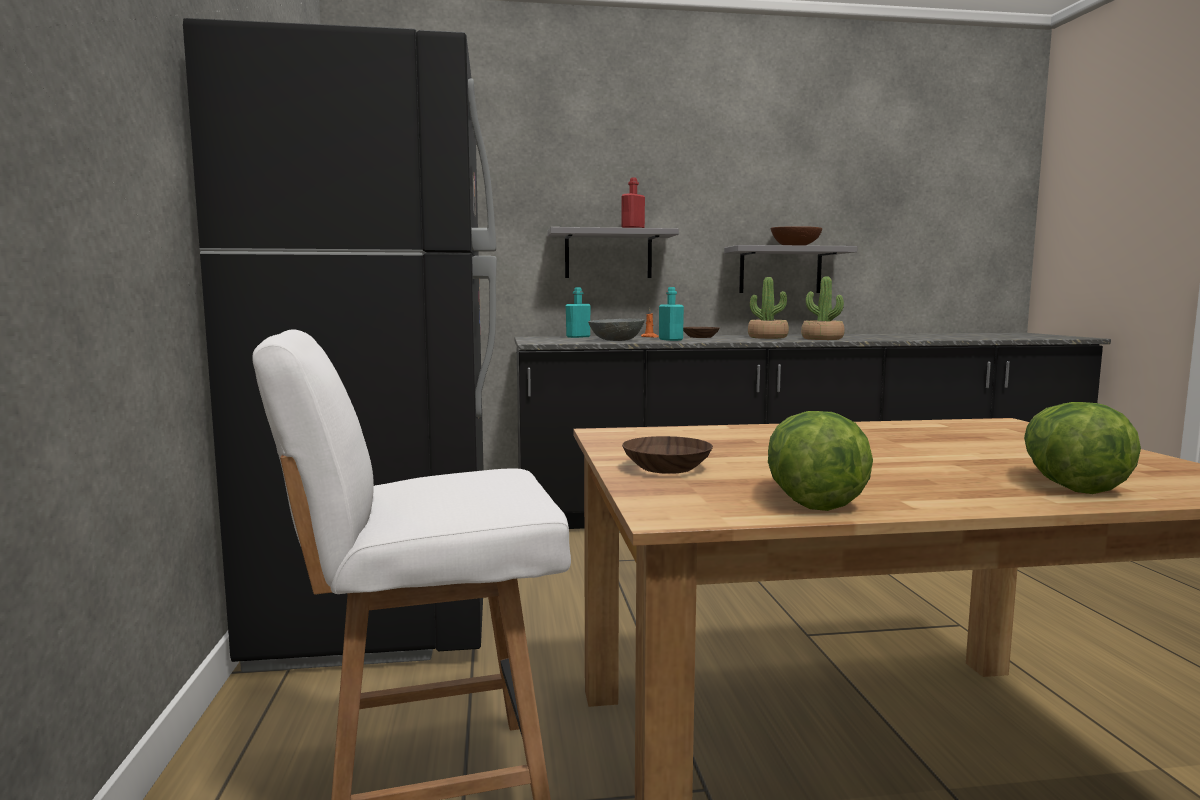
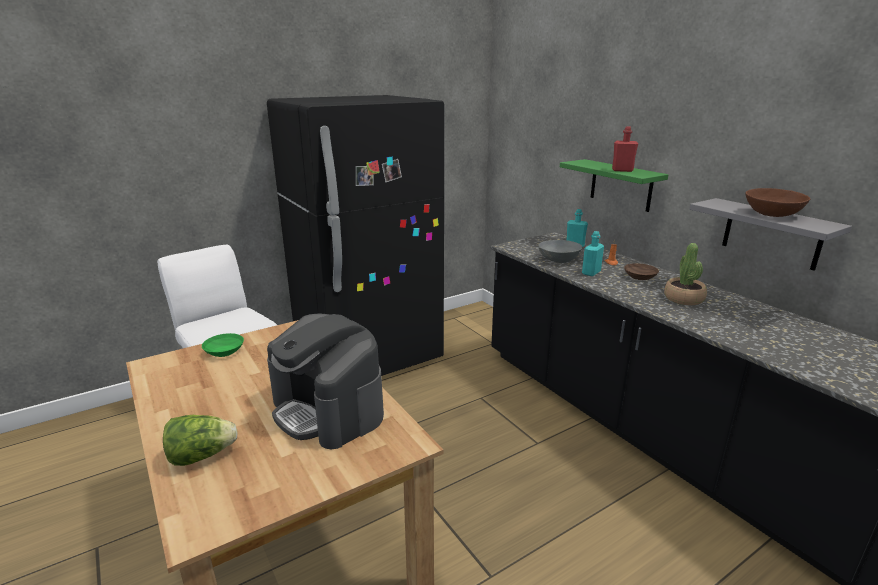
camera: 65 degrees right, 15 degrees up
(608, 254) = (621, 185): grey shelf -> green shelf
(667, 467) = (225, 351): brown bowl -> green bowl
(809, 499) = (169, 387): lettuce -> none
(822, 339) = (707, 321): potted plant -> none
(921, 437) = (328, 410): none -> coffee machine

